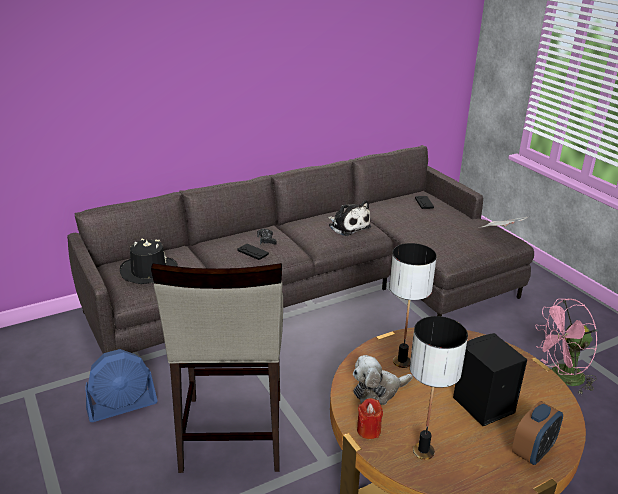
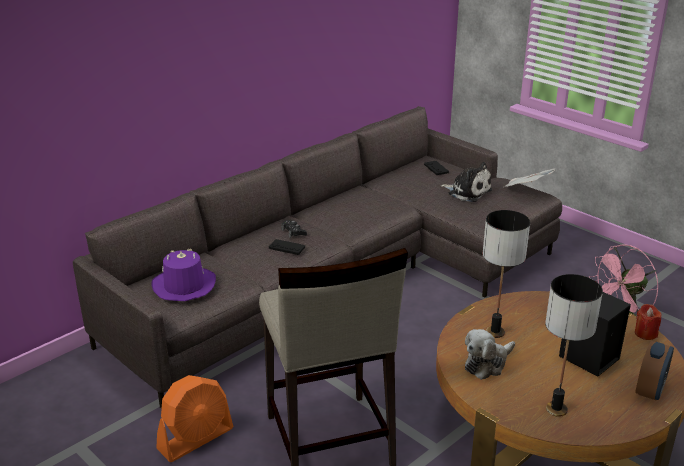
camera: 15 degrees left, 0 degrees up
(122, 406) = (196, 438): blue fan -> orange fan
(148, 271) = (184, 286): black hat -> purple hat
(348, 226) = (371, 204): plush toy -> plush toy (467, 192)
(368, 430) = (497, 401): red candle -> red candle (645, 333)

